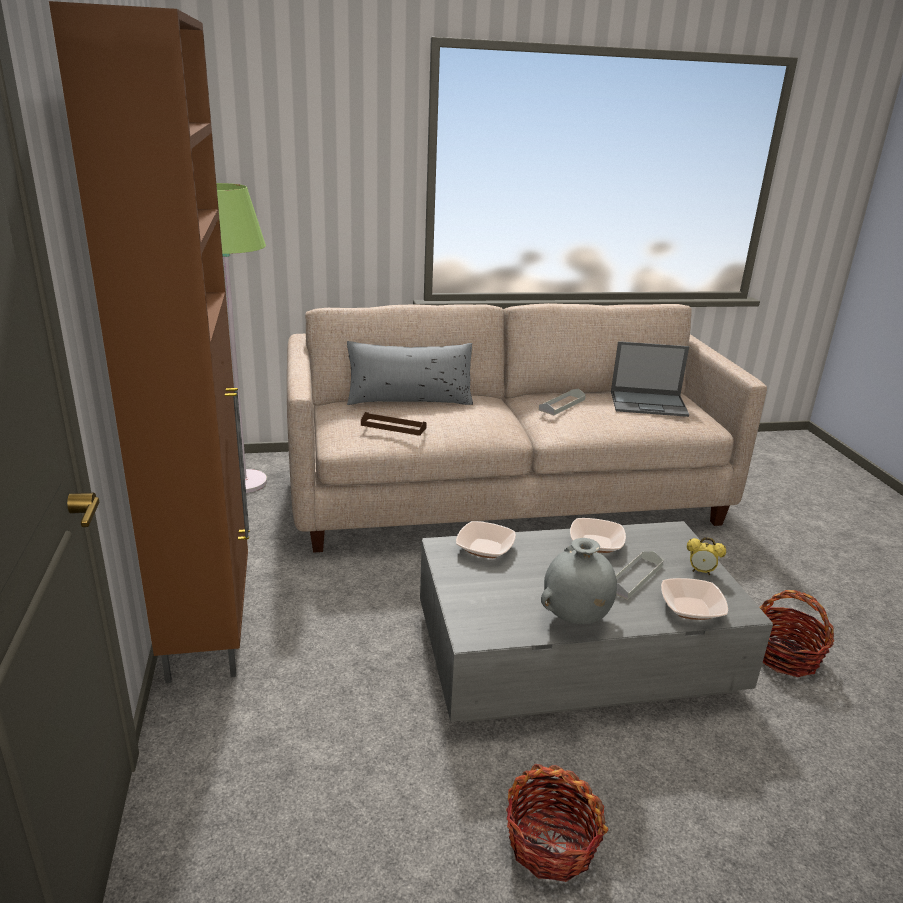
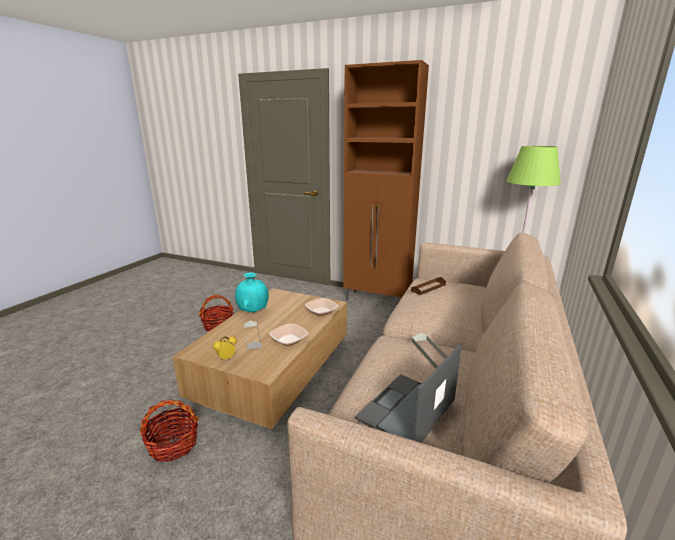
camera: 125 degrees right, 5 degrees down
(409, 399) = (475, 303): grey pillow -> none
(575, 619) = (253, 312): grey vase -> turquoise vase
(575, 652) = (274, 368): grey coffee table -> brown coffee table
(691, 608) = (215, 339): bowl -> none

